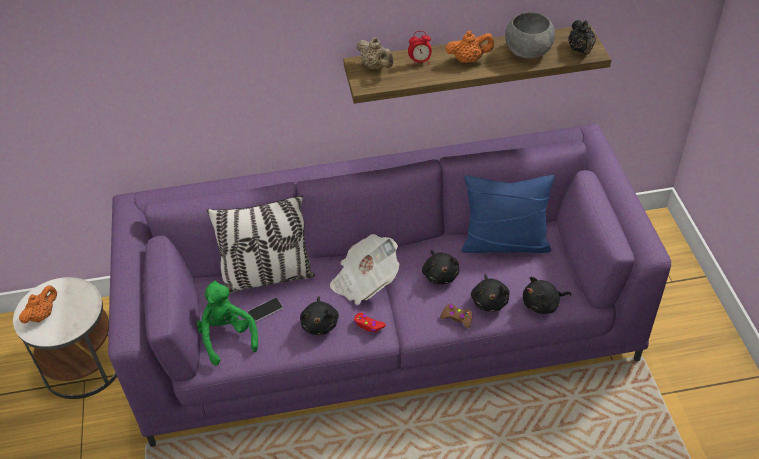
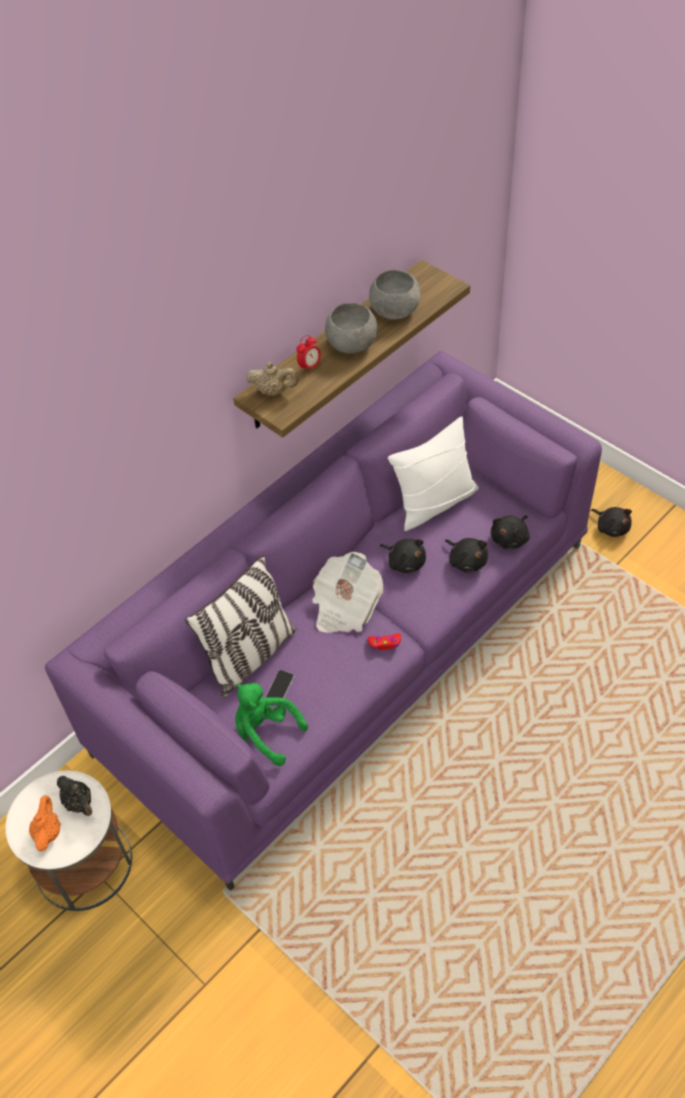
camera: 35 degrees left, 5 degrees up
(320, 323) = (341, 668): black plush toy -> black plush toy (611, 527)
(457, 318) = (453, 592): brown game controller -> none
(469, 60) = (351, 343): orange teapot -> grey bowl
(505, 243) = (434, 502): blue pillow -> white pillow
(581, 50) = (438, 288): black teapot -> black teapot (79, 803)

